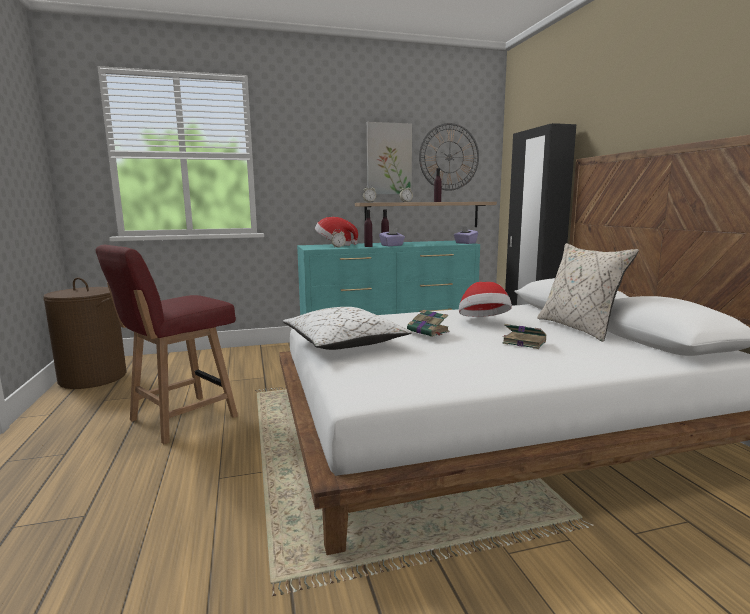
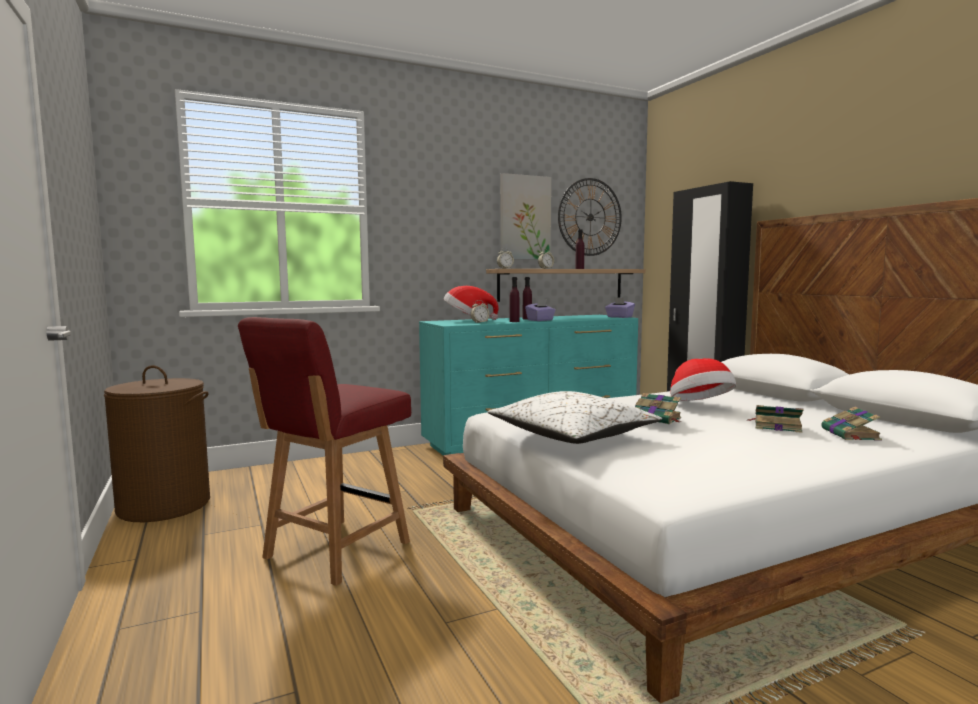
camera: 10 degrees left, 5 degrees down
(579, 328) = (810, 409): beige pillow -> none
(582, 353) = (851, 434): none -> book

